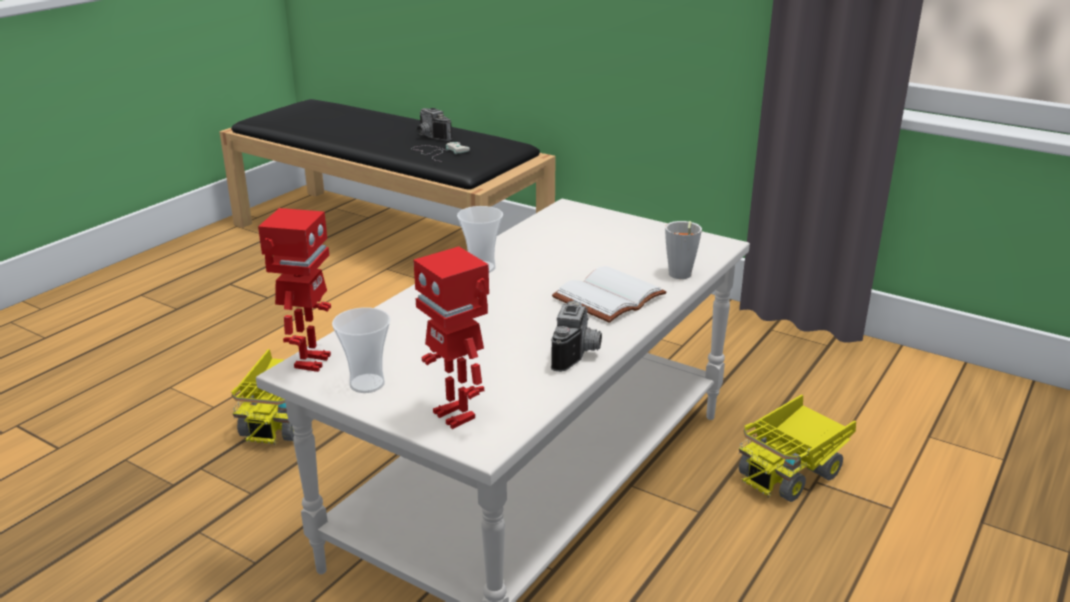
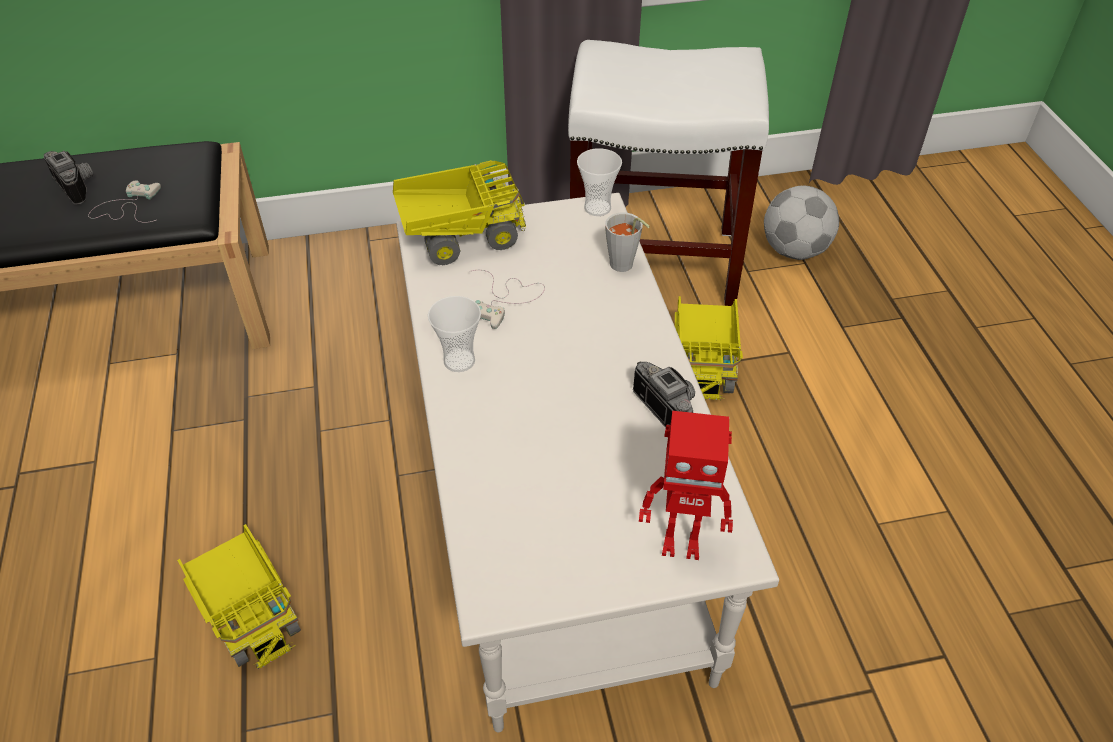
camera: 45 degrees left, 20 degrees up
(310, 361) = (485, 584): toy robot -> none
(367, 384) = (569, 568): cup -> cup (597, 208)
(430, 137) = (79, 185): camera -> camera turned 135 degrees counterclockwise
(561, 255) = (503, 300): none -> white game controller
(587, 218) = (459, 237): none -> toy truck
(610, 299) = (611, 329): white book -> none
(840, 388) = (654, 261): none -> white stool
(1003, 446) = (794, 251): none -> football

